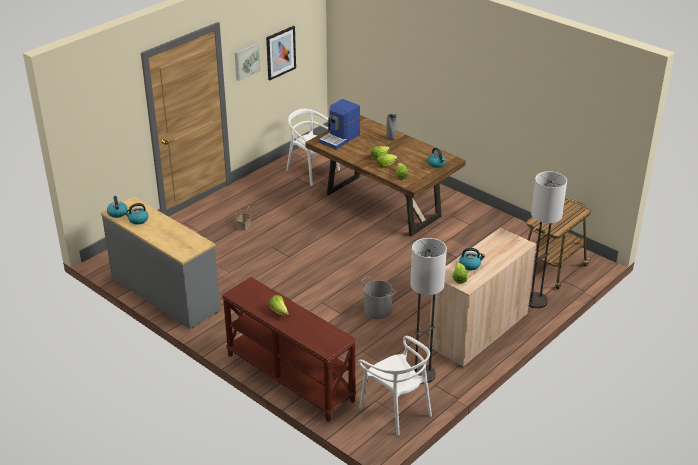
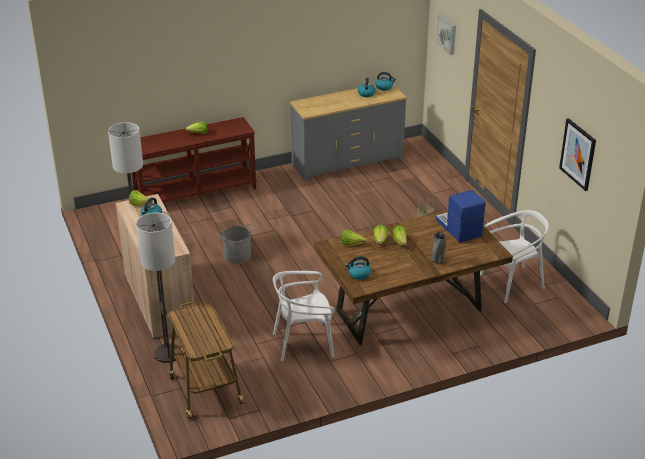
camera: 115 degrees right, 0 degrees up
(246, 61) = (547, 120): picture -> picture (447, 34)
(396, 410) = (114, 229): white chair -> white chair (303, 343)

